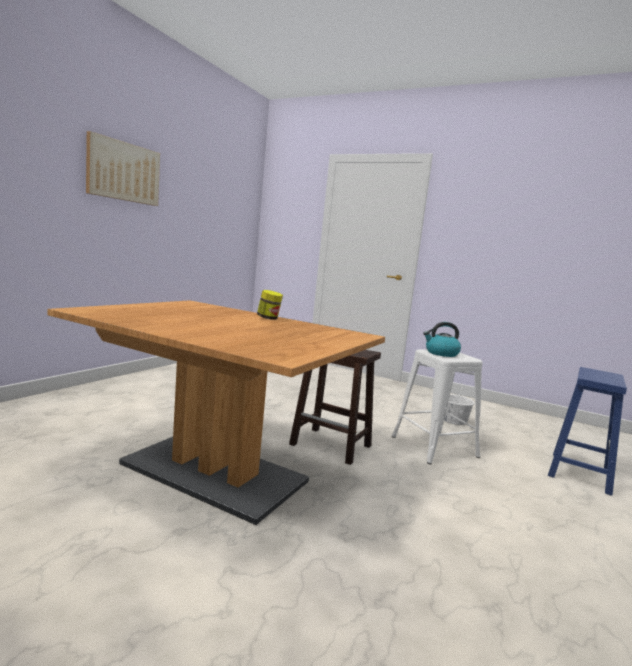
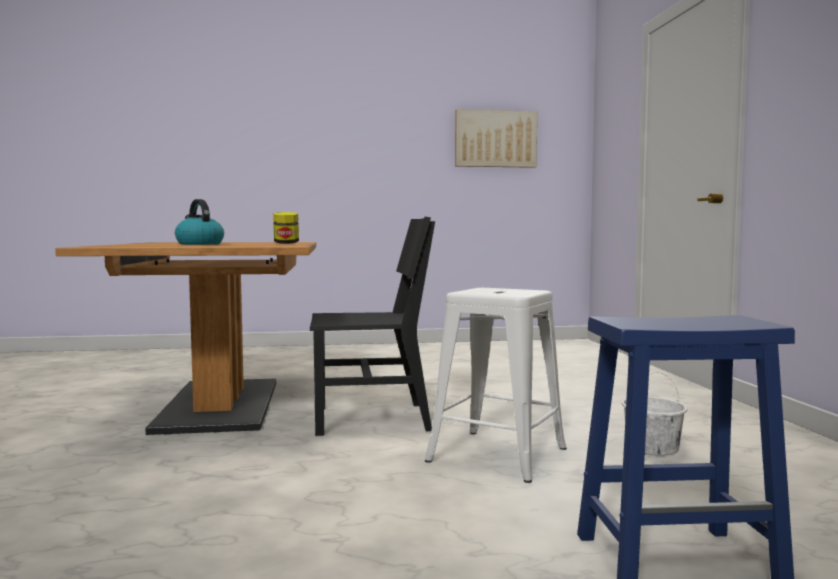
camera: 55 degrees right, 5 degrees down
(123, 171) = (355, 125): picture -> picture (495, 139)
(332, 445) = (371, 419): brown stool -> black chair
(441, 353) = (491, 290): kettle -> kettle (199, 244)

